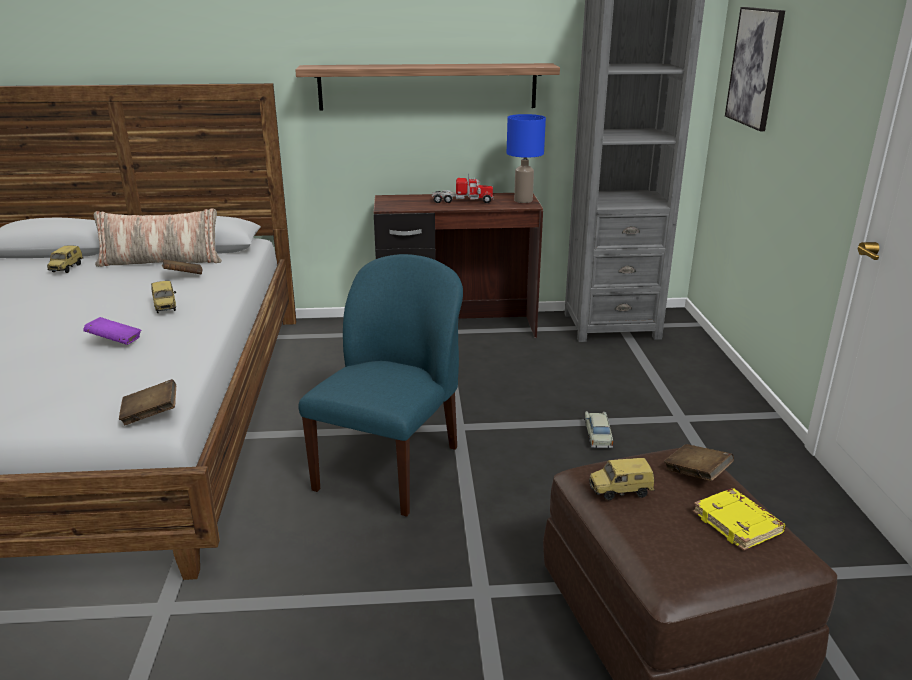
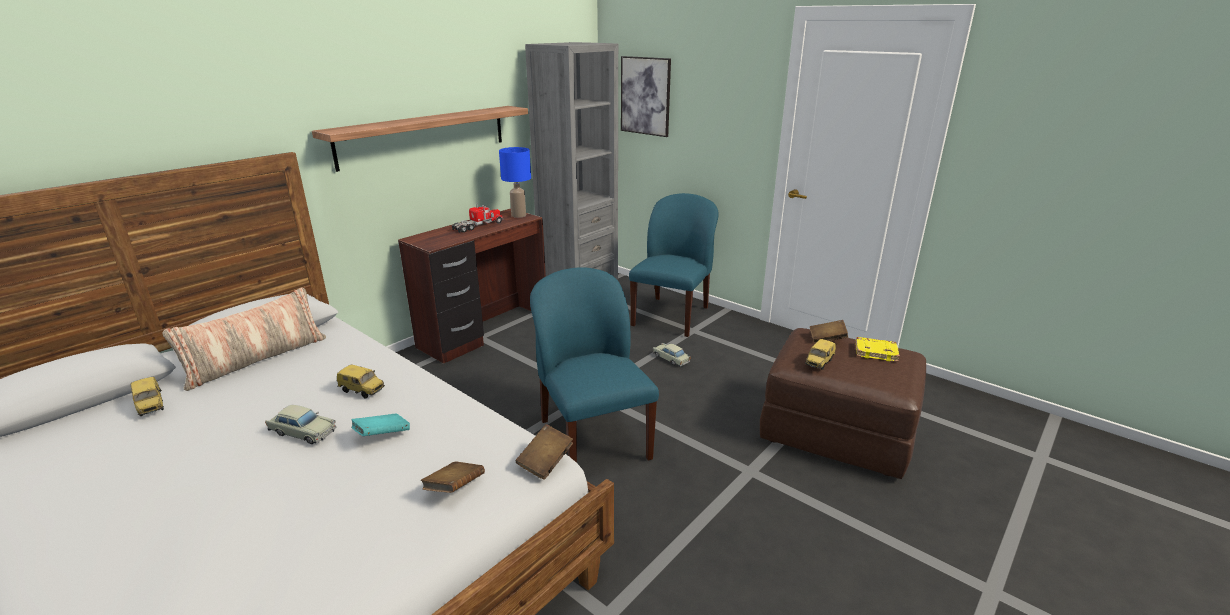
camera: 45 degrees left, 0 degrees up
(88, 318) = (303, 432): none -> beige toy car
(115, 342) = (382, 435): purple book -> turquoise book
(183, 276) = (315, 362): brown book -> brown book (455, 488)
(681, 391) = (671, 316): none -> blue chair

